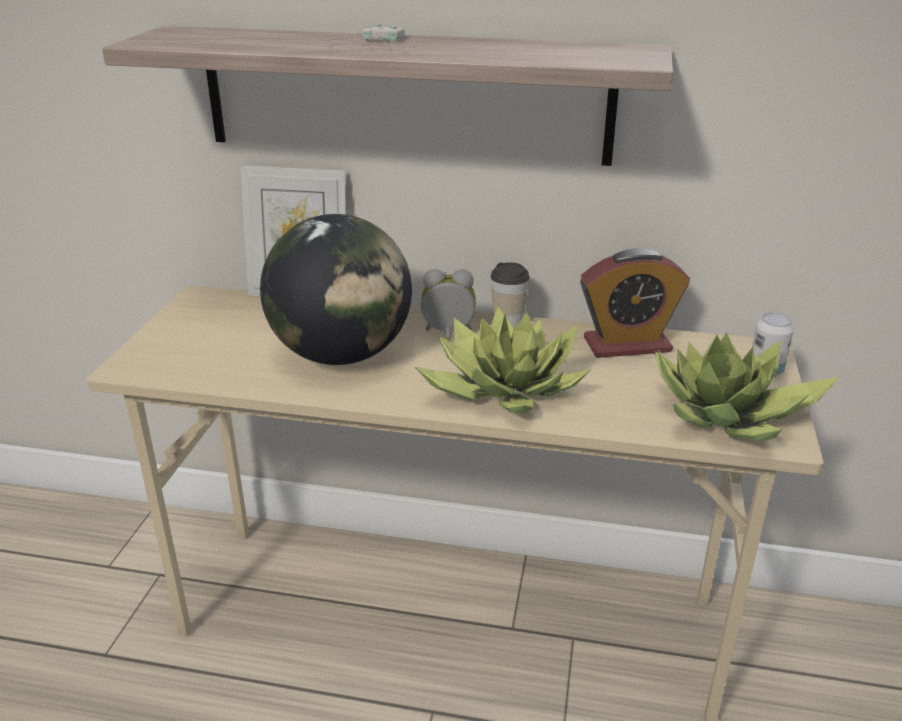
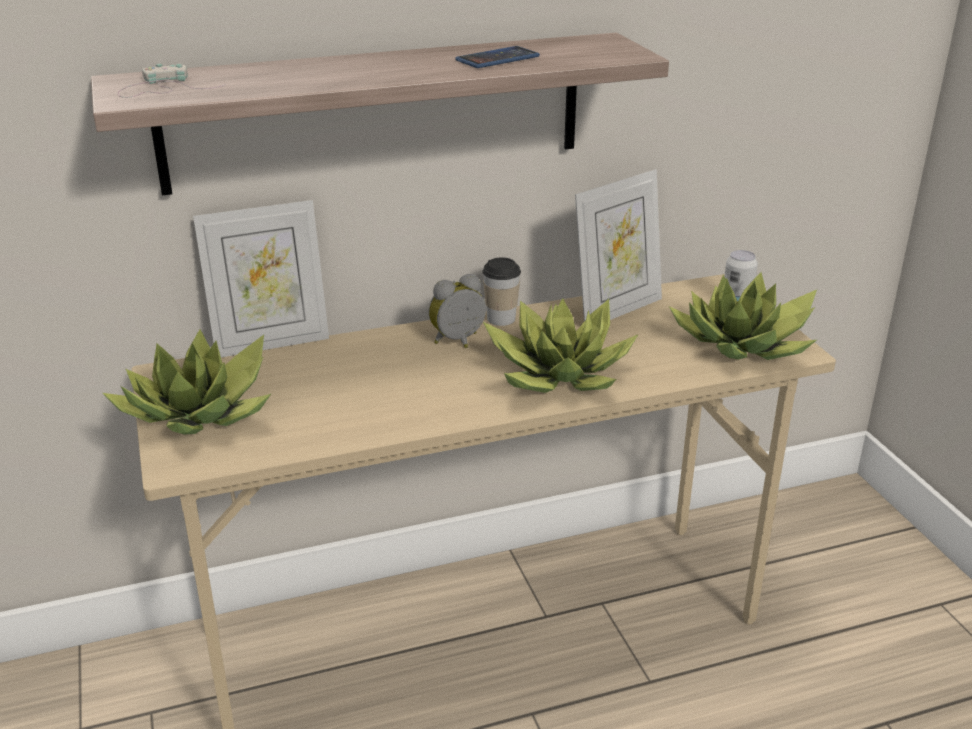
camera: 30 degrees left, 0 degrees up
(189, 334) = (201, 413): none -> potted plant
(341, 354) = (383, 388): globe -> none
(368, 45) = (368, 69): white game controller -> white game controller (162, 89)
(499, 50) = (497, 59): none -> phone
(627, 345) = (616, 310): alarm clock -> picture frame

